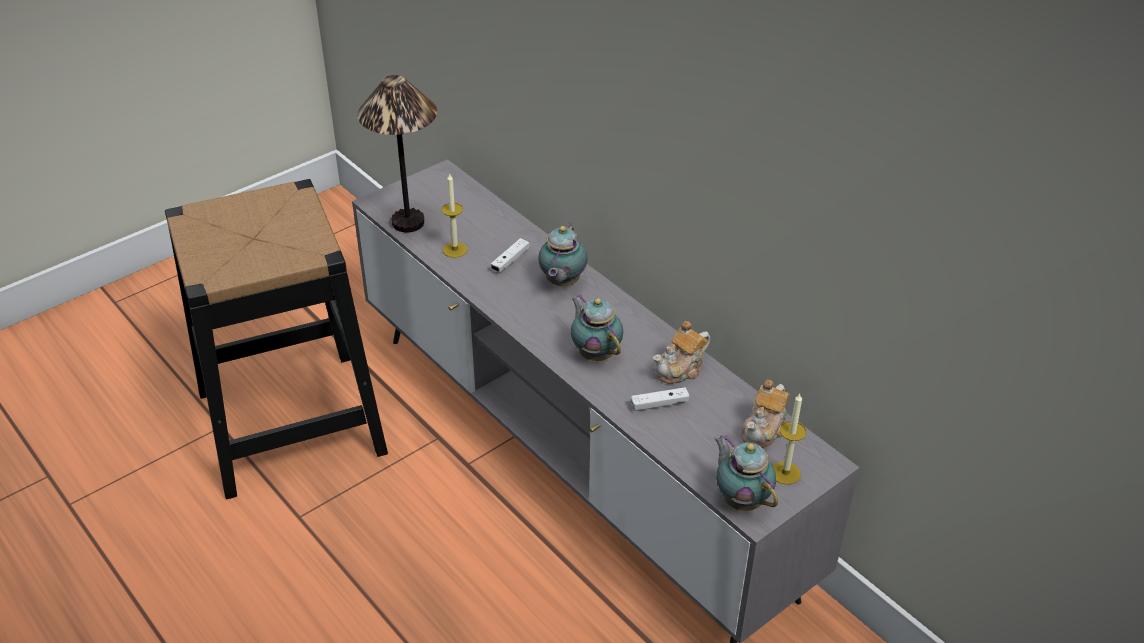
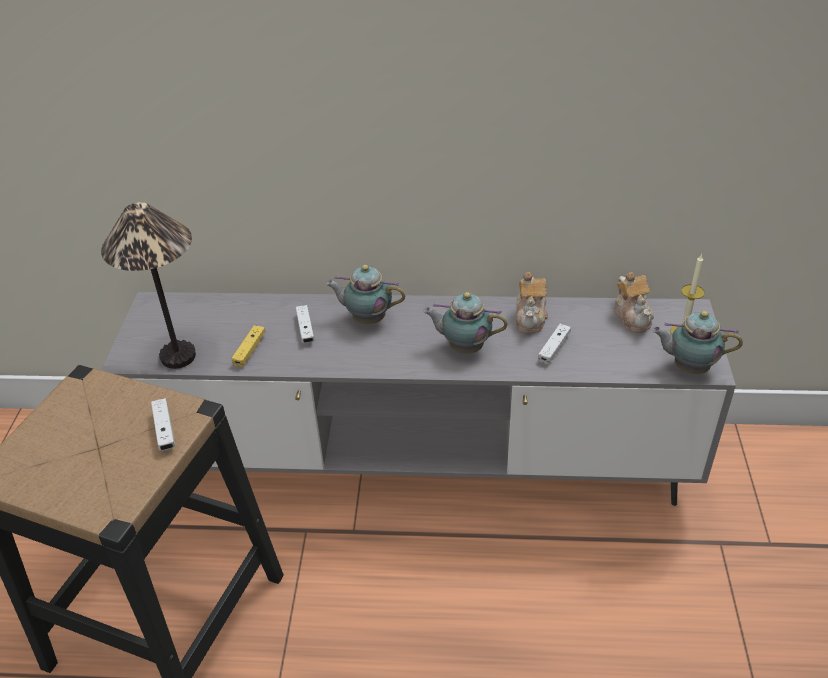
camera: 45 degrees left, 0 degrees up
(293, 253) = (164, 430): none -> white game controller
(455, 249) = (249, 350): candle -> yellow game controller
(561, 283) = (367, 319): teapot -> teapot turned 135 degrees clockwise

